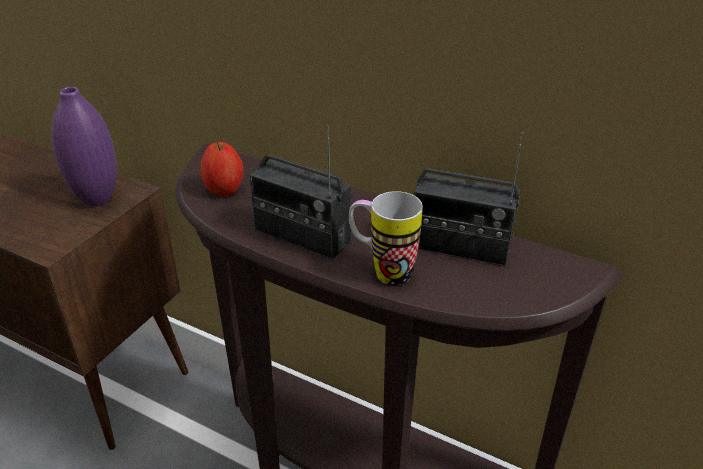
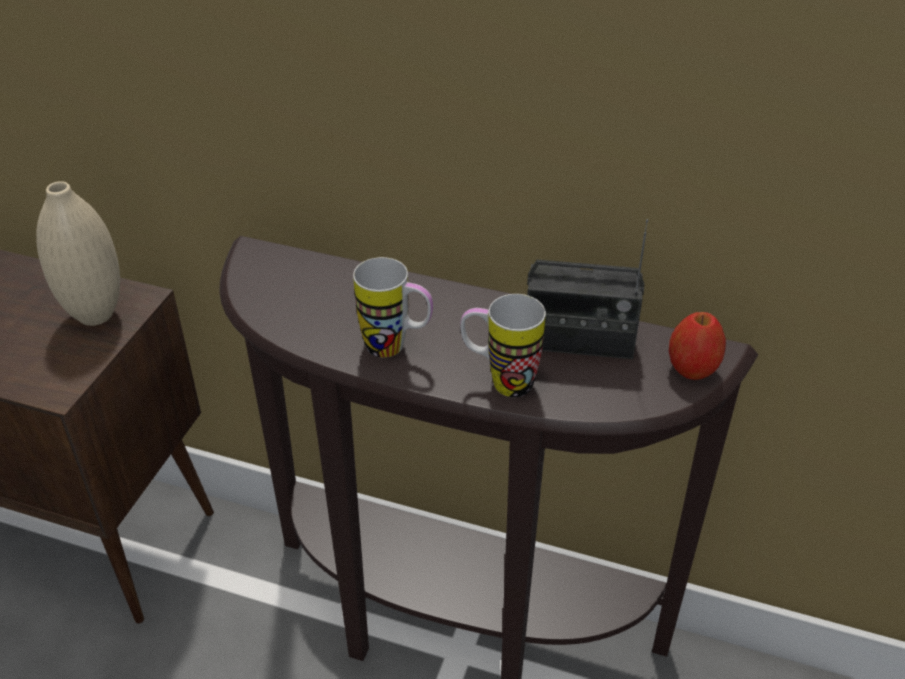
camera: 10 degrees left, 5 degrees up
(97, 199) = (95, 315): purple vase -> beige vase
(224, 190) = (286, 298): apple -> apple (693, 369)
(302, 236) = (396, 348): radio -> mug

